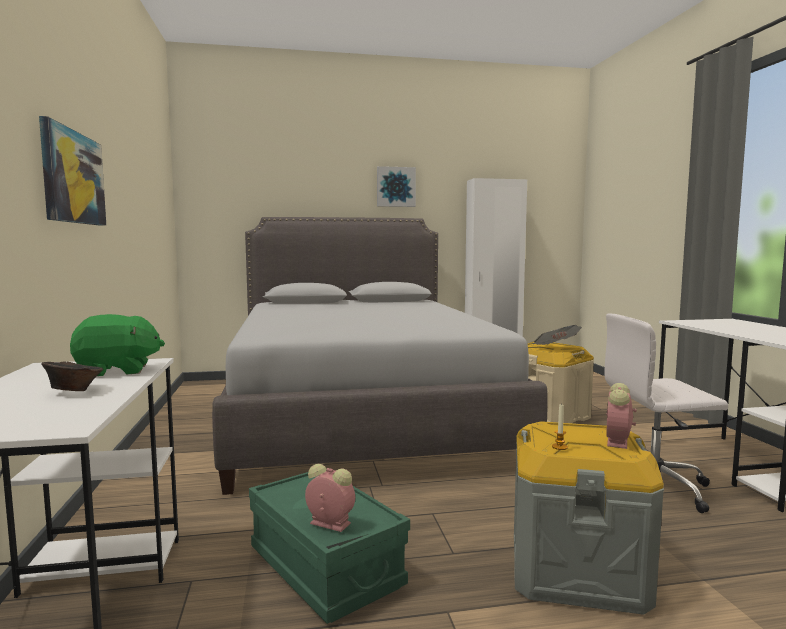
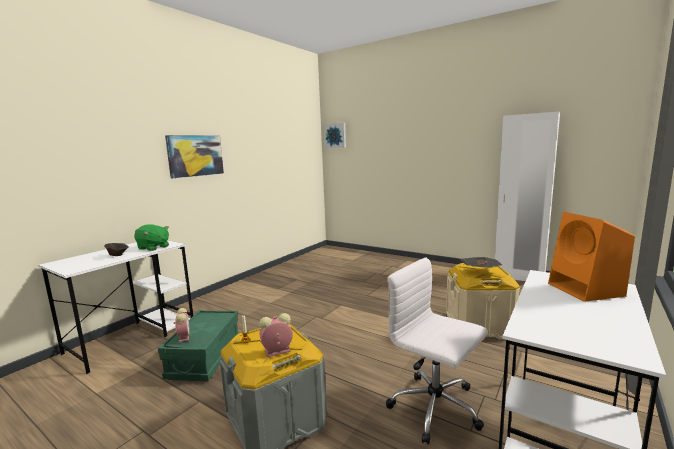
camera: 45 degrees right, 5 degrees up
(361, 413) = (366, 286): grey bed -> none
(395, 187) = (447, 126): picture -> picture (335, 135)
(730, 324) = (587, 290): none -> orange speaker

